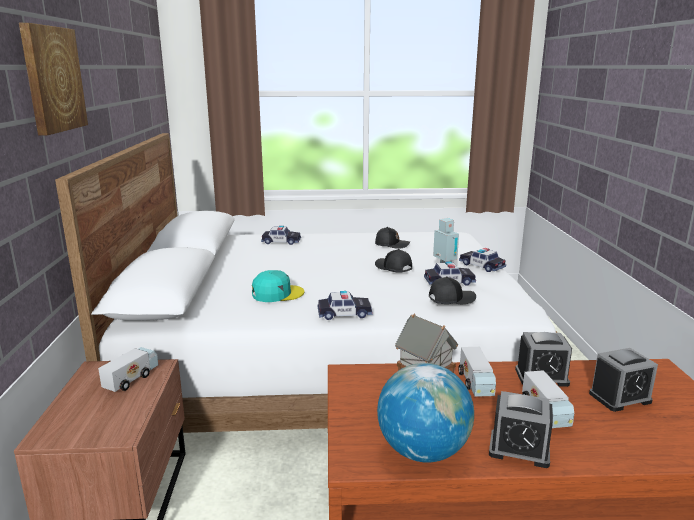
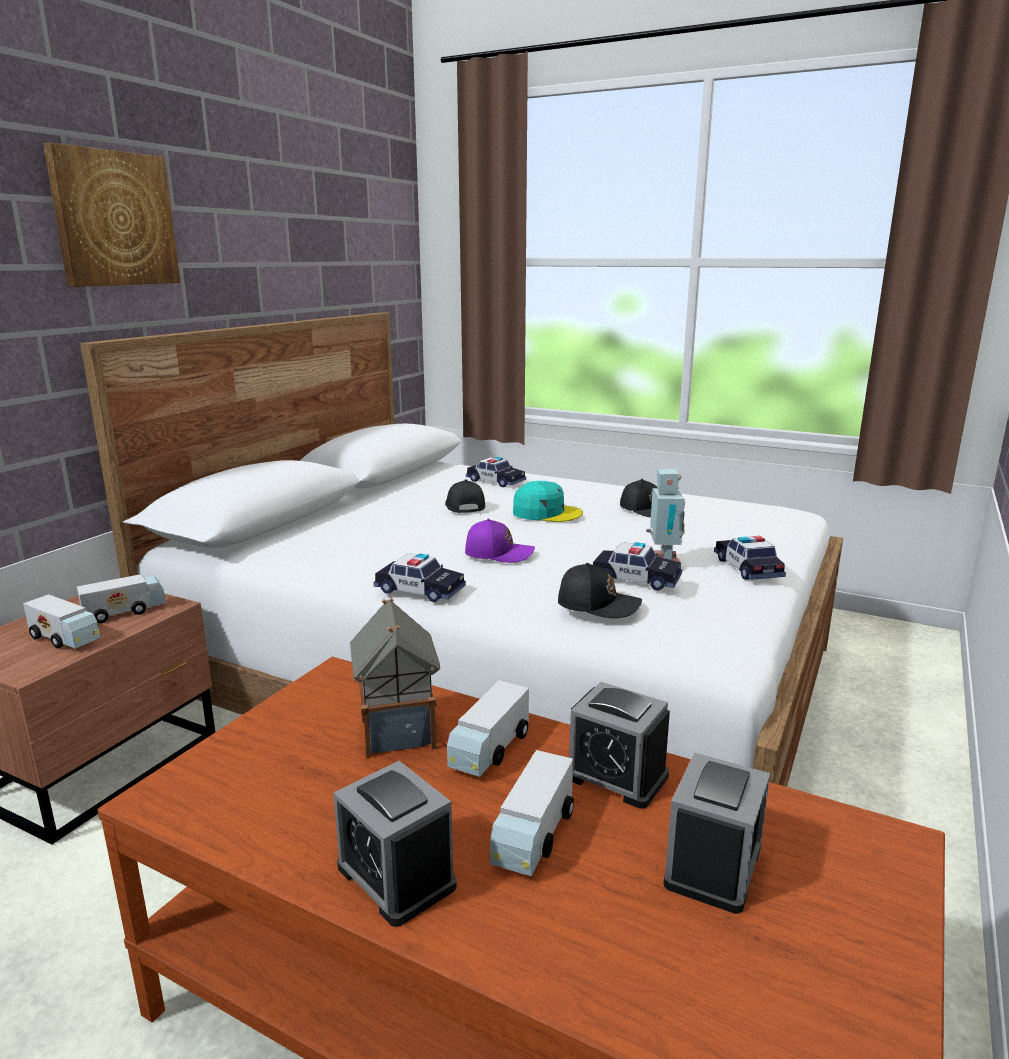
camera: 30 degrees right, 0 degrees up
(115, 407) = (65, 638): none -> toy truck
(277, 293) = (379, 545): turquoise cap -> turquoise cap (546, 513)
(356, 284) = (498, 553): none -> purple cap
(393, 268) = (586, 542): black cap -> black cap (463, 506)
(423, 451) = (262, 818): globe -> none
(620, 397) = (713, 865): alarm clock -> alarm clock turned 75 degrees counterclockwise

